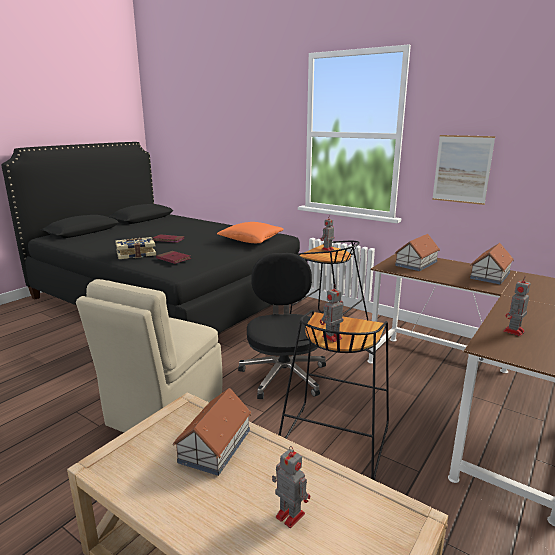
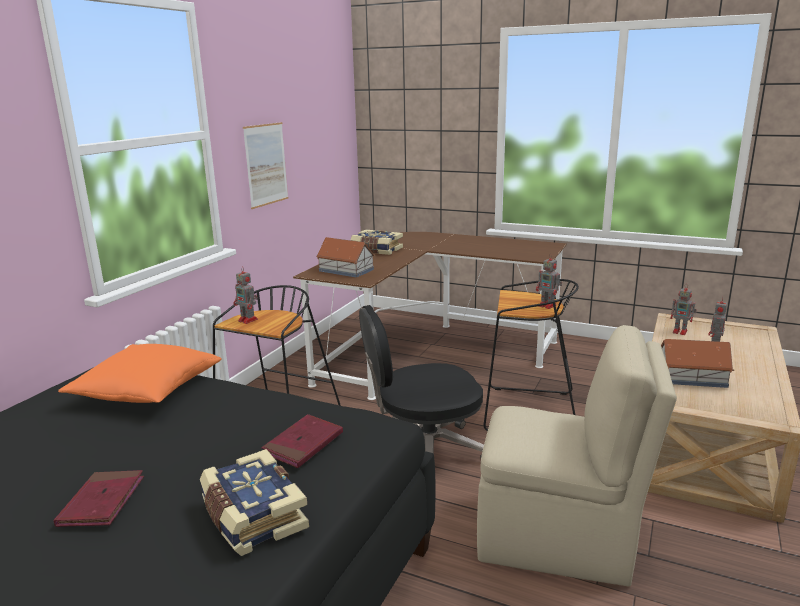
camera: 100 degrees left, 0 degrees up
(490, 275) = (376, 250): toy house -> book
(513, 331) = (505, 251): toy robot -> toy robot (681, 332)

